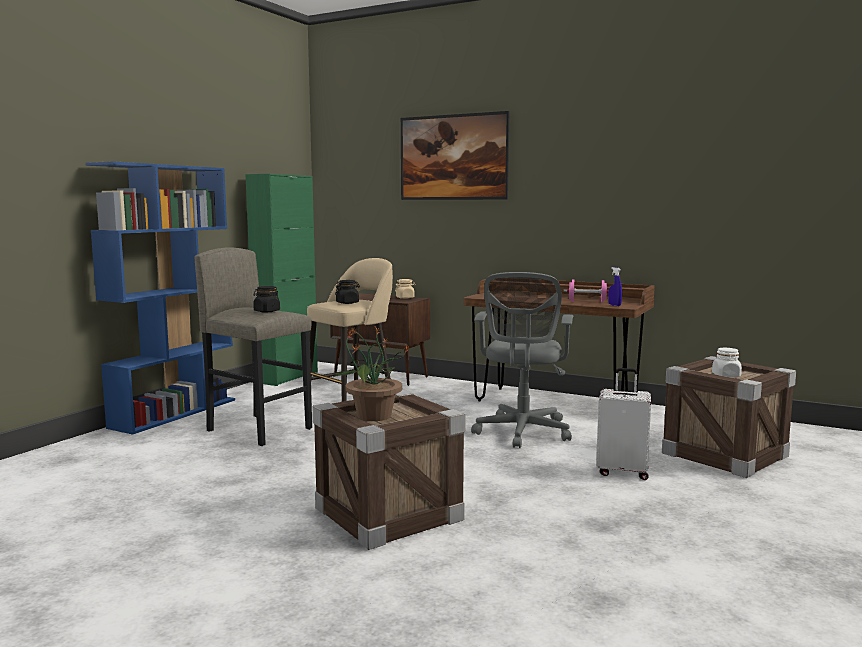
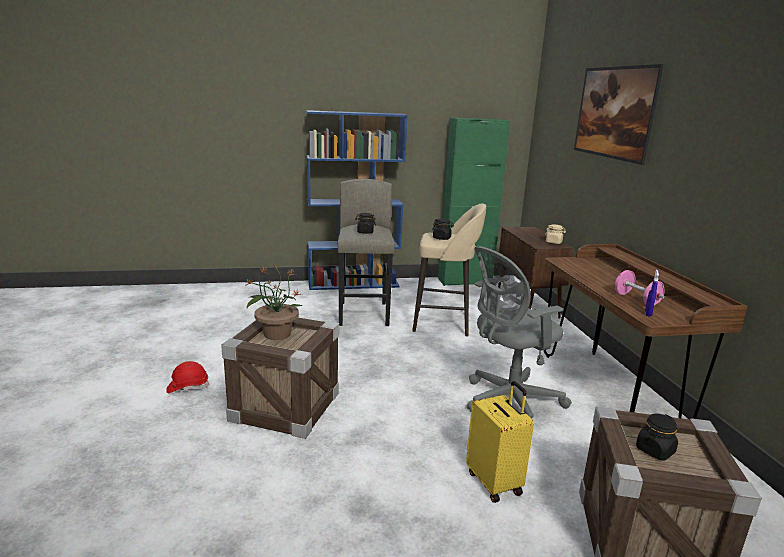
camera: 50 degrees right, 10 degrees up
(243, 556) = (188, 387): none -> red hard hat
(622, 472) = (495, 482): white suitcase -> yellow suitcase
(726, 375) = (655, 450): white jar -> black jar

